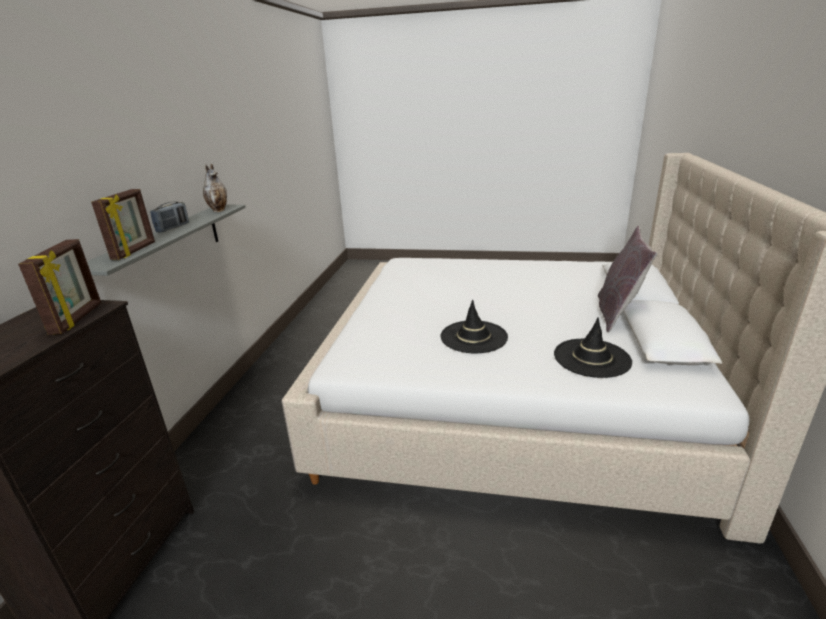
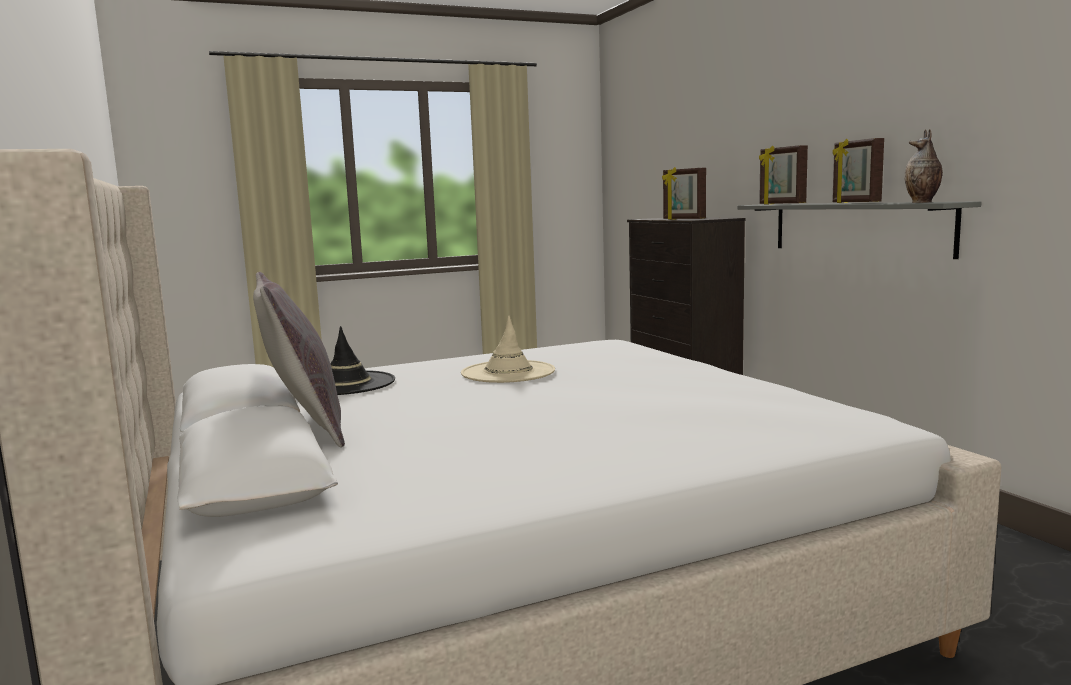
camera: 145 degrees right, 15 degrees down
(173, 228) = (855, 202): radio -> picture frame
(473, 337) = (508, 372): black hat -> beige hat

